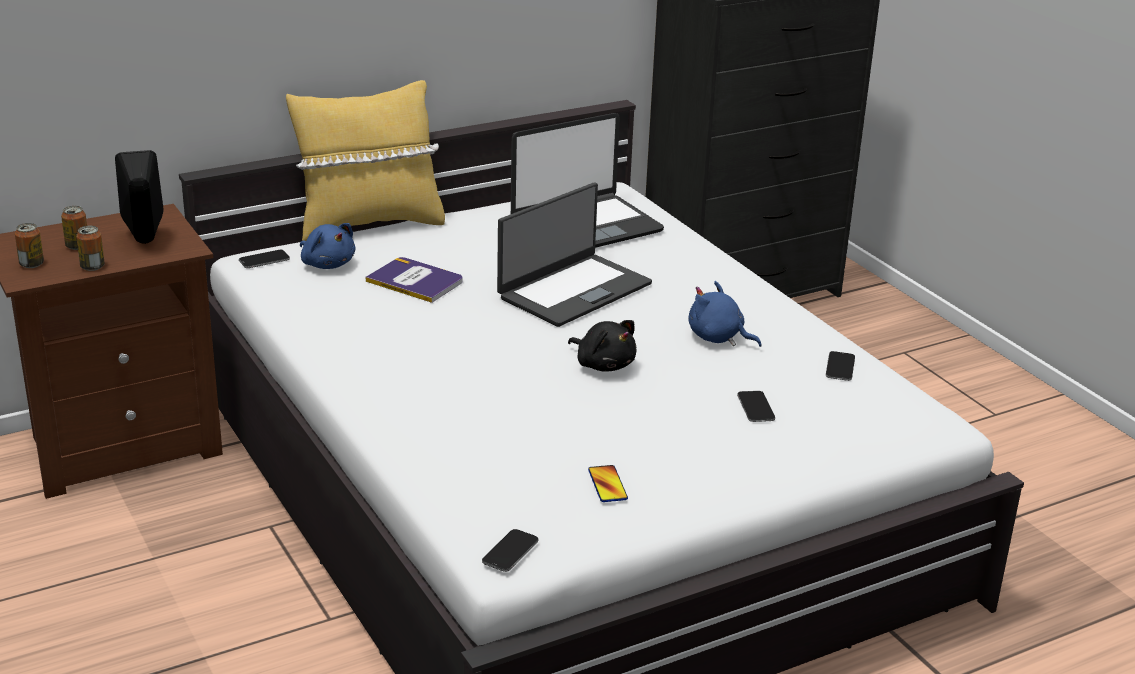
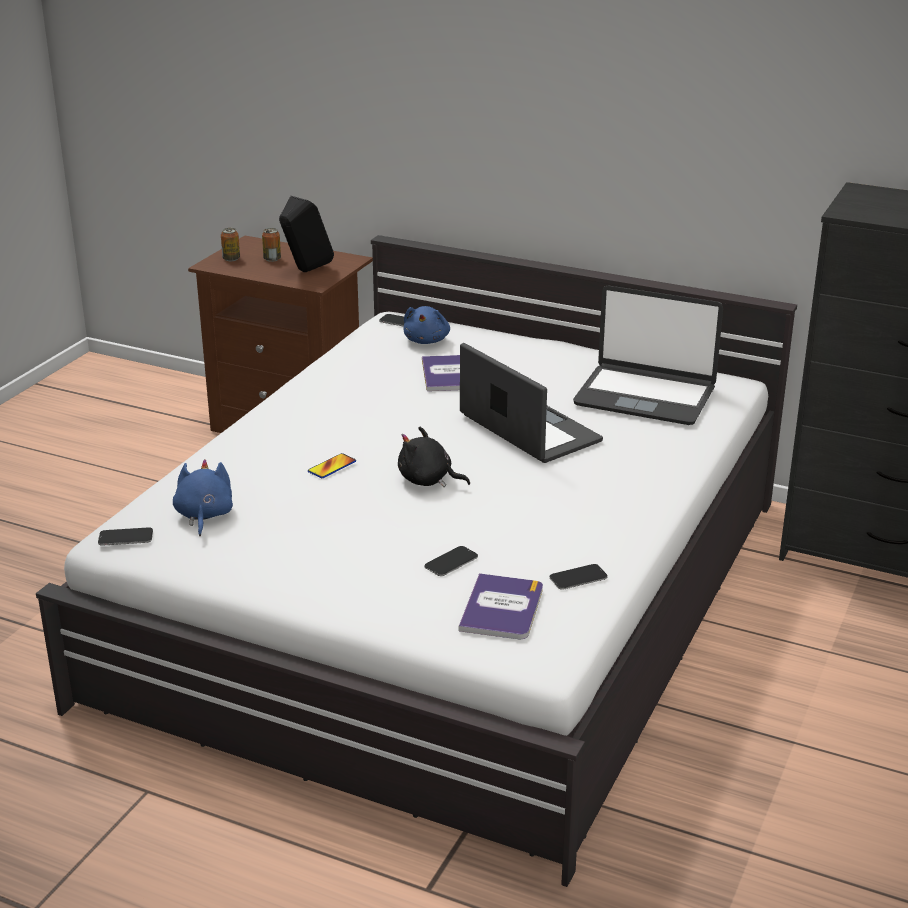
camera: 55 degrees right, 0 degrees up
(92, 267) = (252, 273): can -> none
(368, 225) = (508, 329): yellow pillow -> none
(573, 290) = (528, 429): laptop -> laptop turned 135 degrees counterclockwise
(603, 364) = (428, 480): black plush toy -> black plush toy turned 105 degrees clockwise
(607, 485) = (251, 541): phone -> phone (332, 467)
(718, 338) = (544, 510): blue plush toy -> blue plush toy (204, 516)
(852, 414) = (502, 608): none -> book

